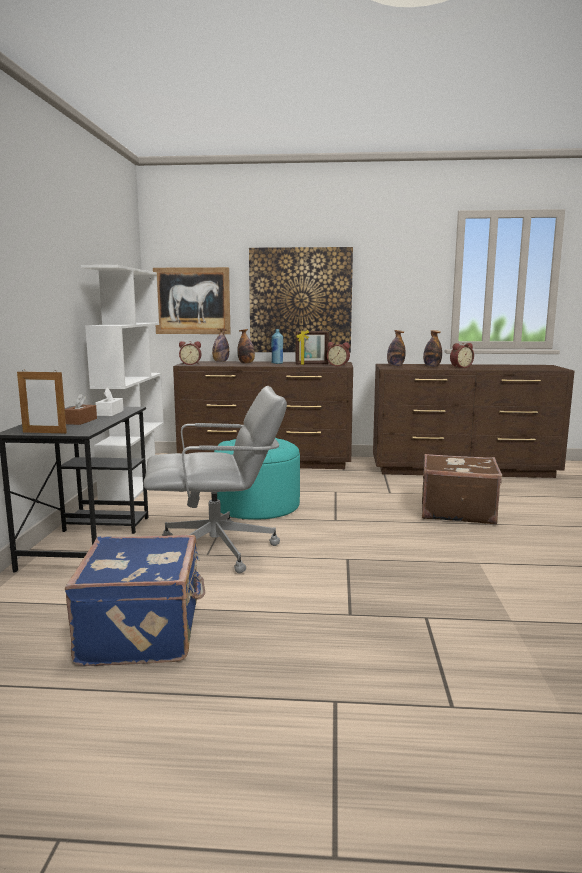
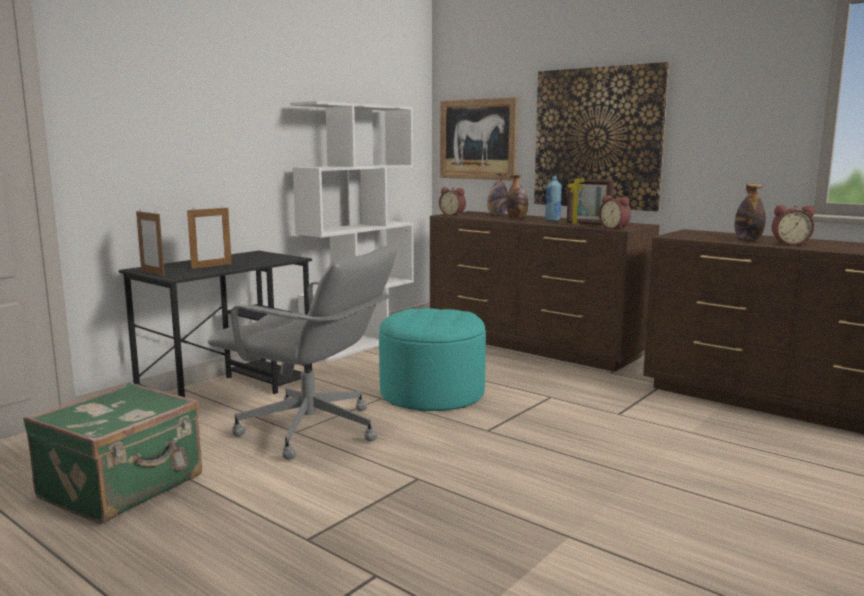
camera: 35 degrees right, 0 degrees up
(80, 421) = (211, 266): brown tissue box -> picture frame
(110, 413) = (259, 261): white tissue box -> none
(144, 632) = (124, 487): blue suitcase -> green suitcase
(395, 366) = (694, 234): bottle -> none
(456, 511) = (668, 461): brown suitcase -> none

